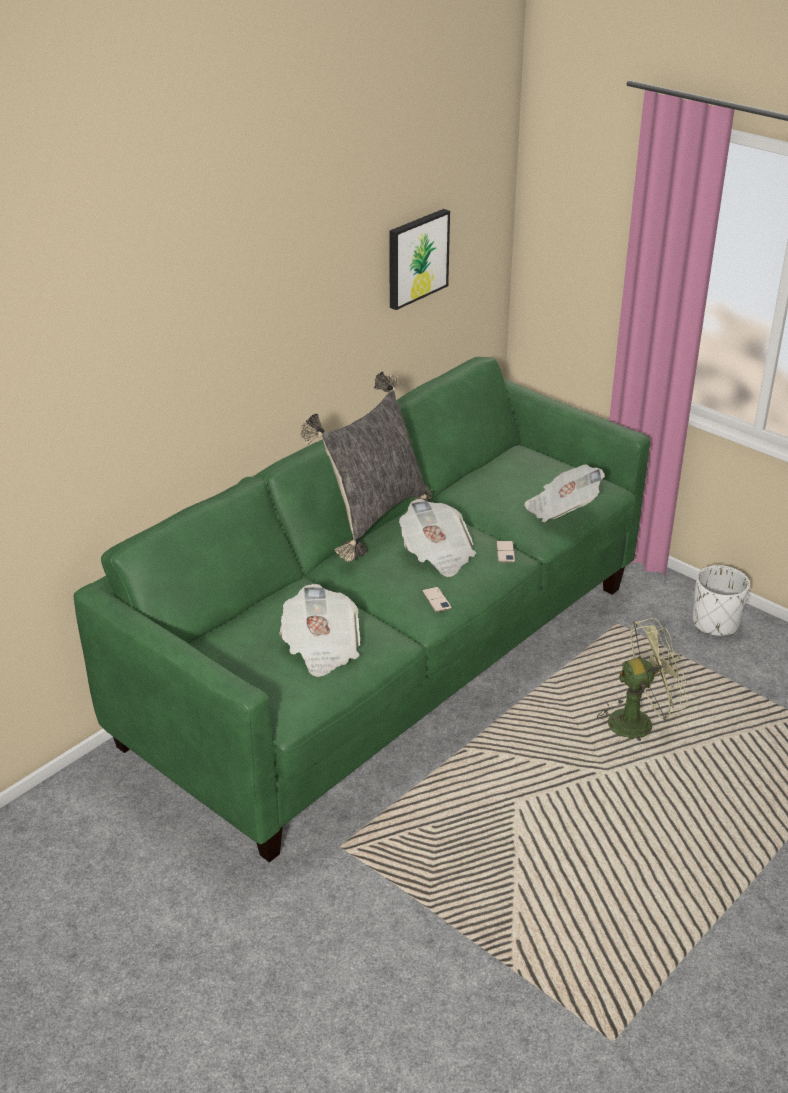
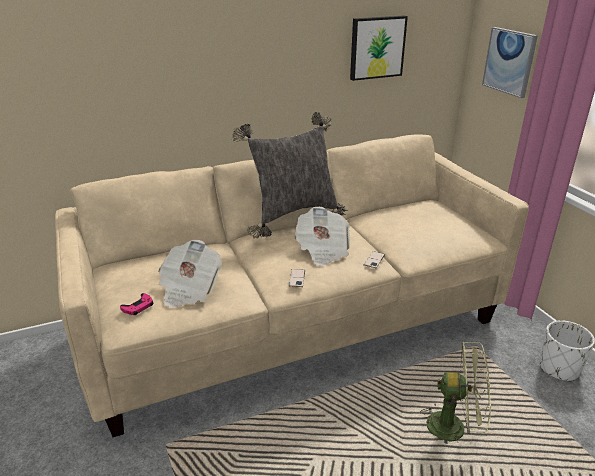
camera: 25 degrees right, 5 degrees down
(283, 687) = (138, 307): none -> pink game controller
(391, 664) = (296, 326): green sofa -> beige sofa
(562, 509) = (437, 242): newspaper -> none
(581, 250) = (509, 61): none -> picture

